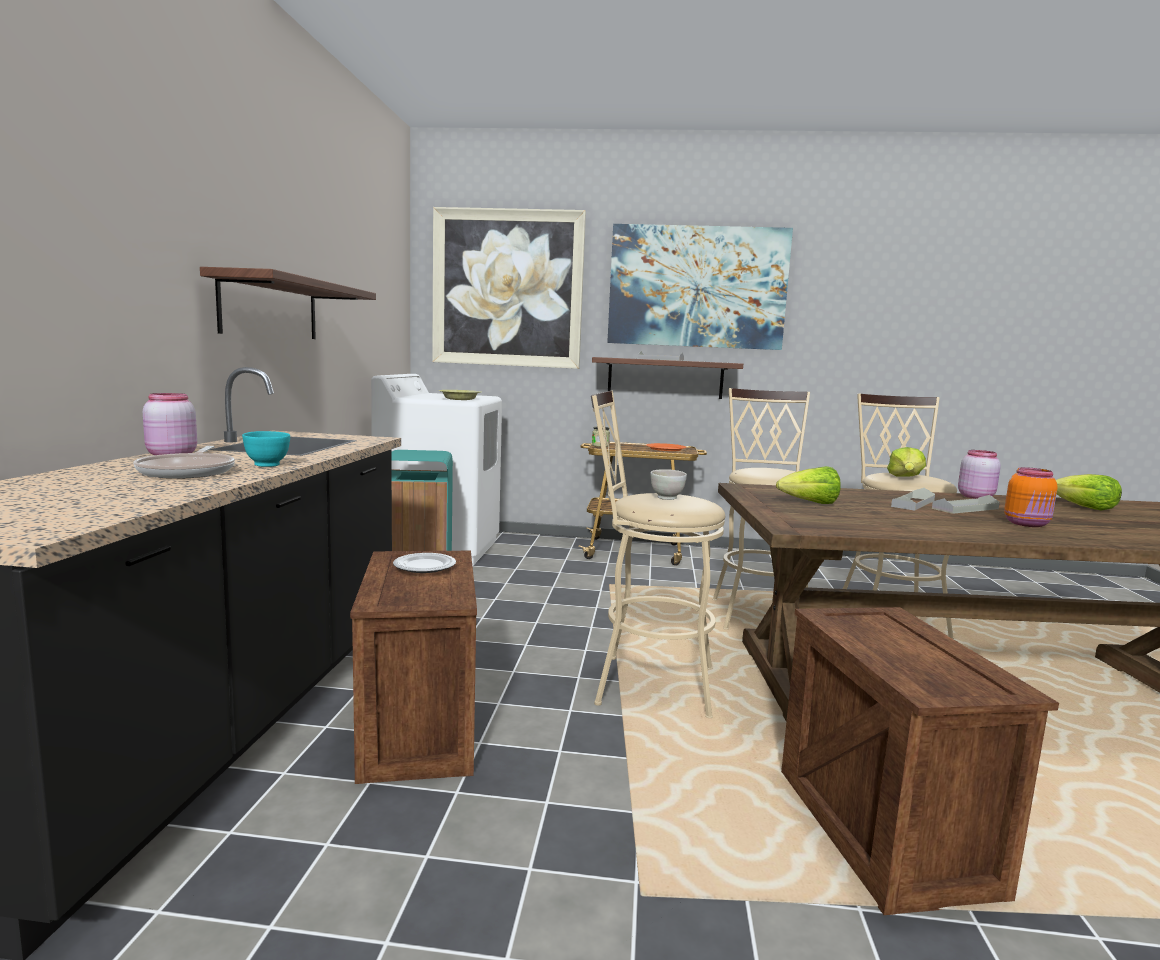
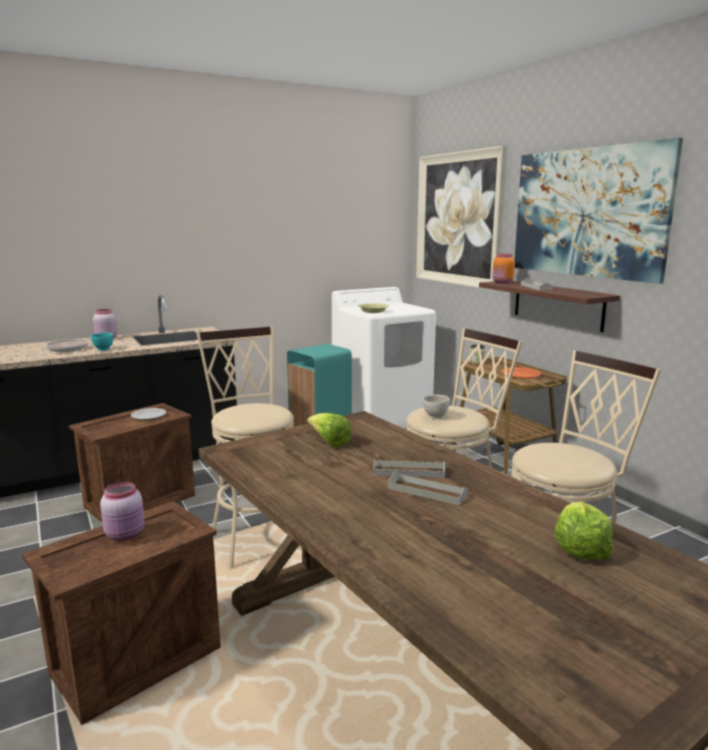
camera: 55 degrees right, 5 degrees up
(270, 308) = (219, 257): shelf -> none
(666, 498) = (253, 410): white bowl -> white bowl (435, 417)
(905, 477) = (547, 454): lettuce -> none
(975, 496) = (518, 492): pink jar -> pink jar (126, 535)
(1027, 524) = (393, 520): orange jar -> orange jar (502, 282)

